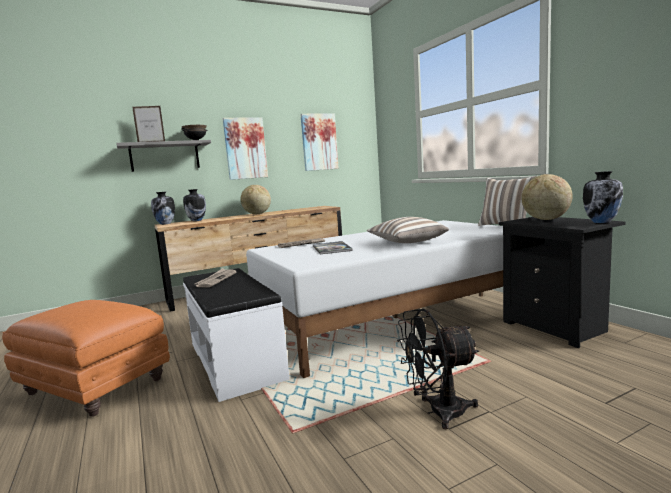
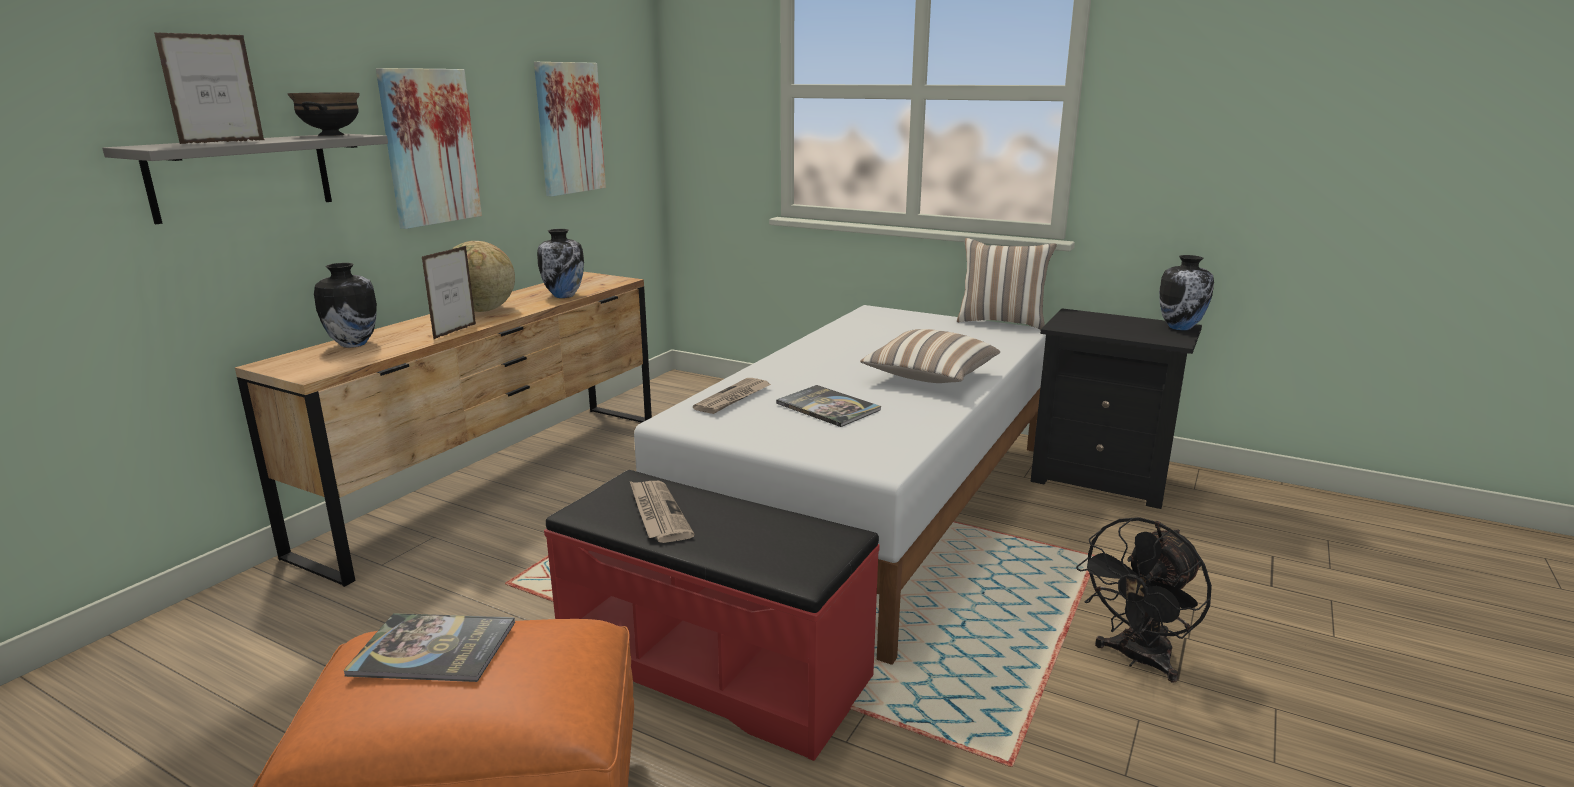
camera: 35 degrees left, 10 degrees up
(85, 303) = (433, 649): none -> book
(165, 224) = (277, 363): vase -> vase (564, 296)
(233, 218) = (455, 331): none -> picture frame
(236, 360) = (715, 666): white bench -> red bench
(545, 219) = (1095, 321): globe -> none

